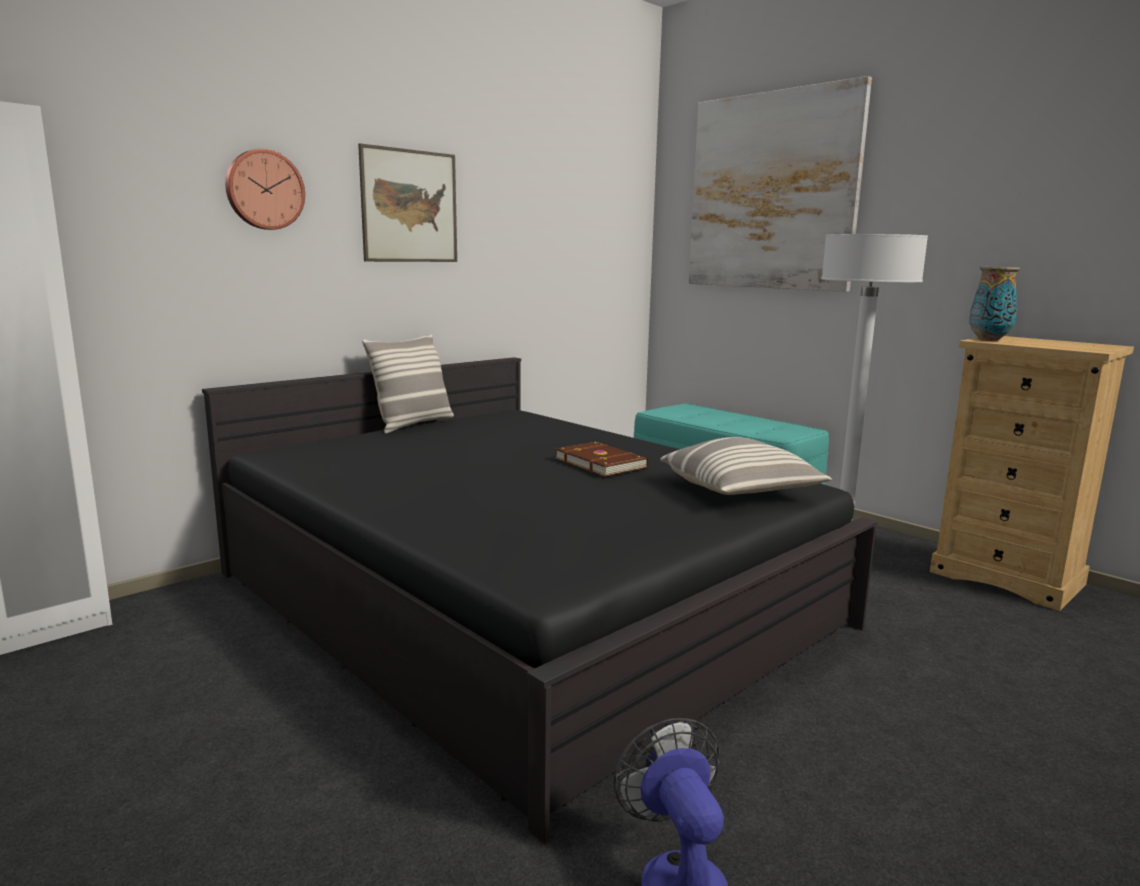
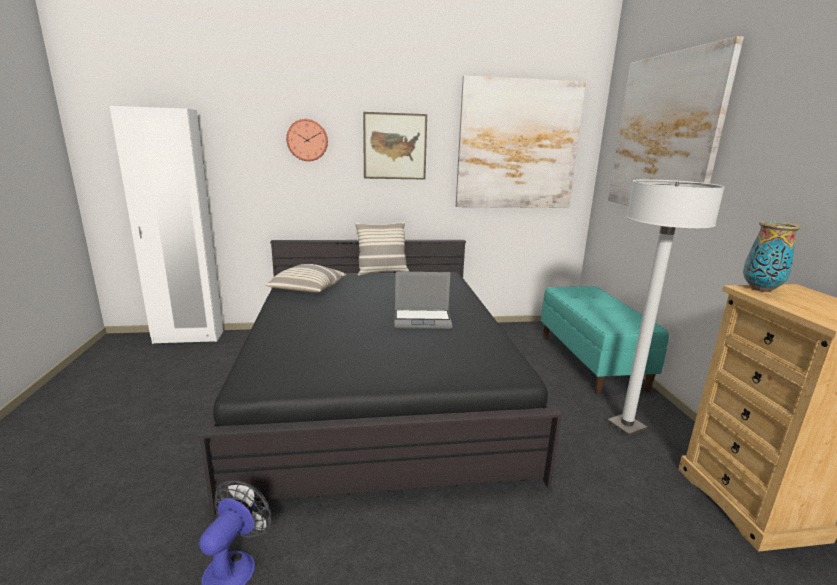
camera: 35 degrees right, 5 degrees up
(569, 210) = (518, 145): none -> picture
(601, 463) = (423, 320): brown book -> laptop
(741, 491) = (462, 363): pillow -> pillow (307, 290)

